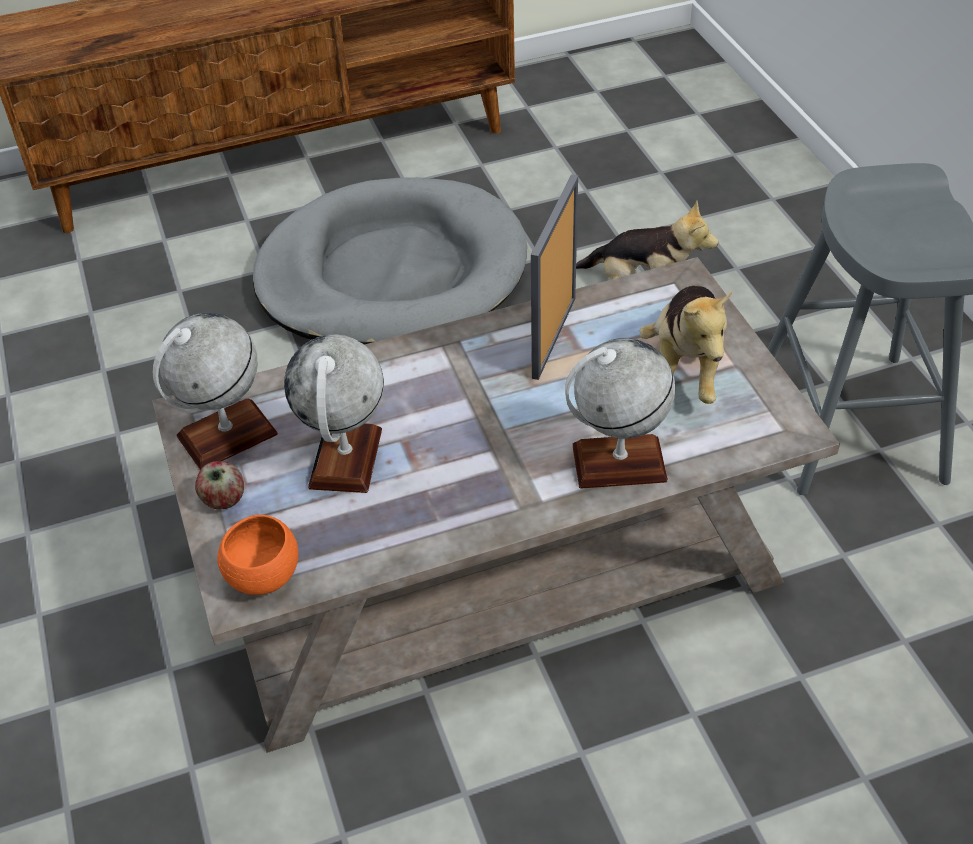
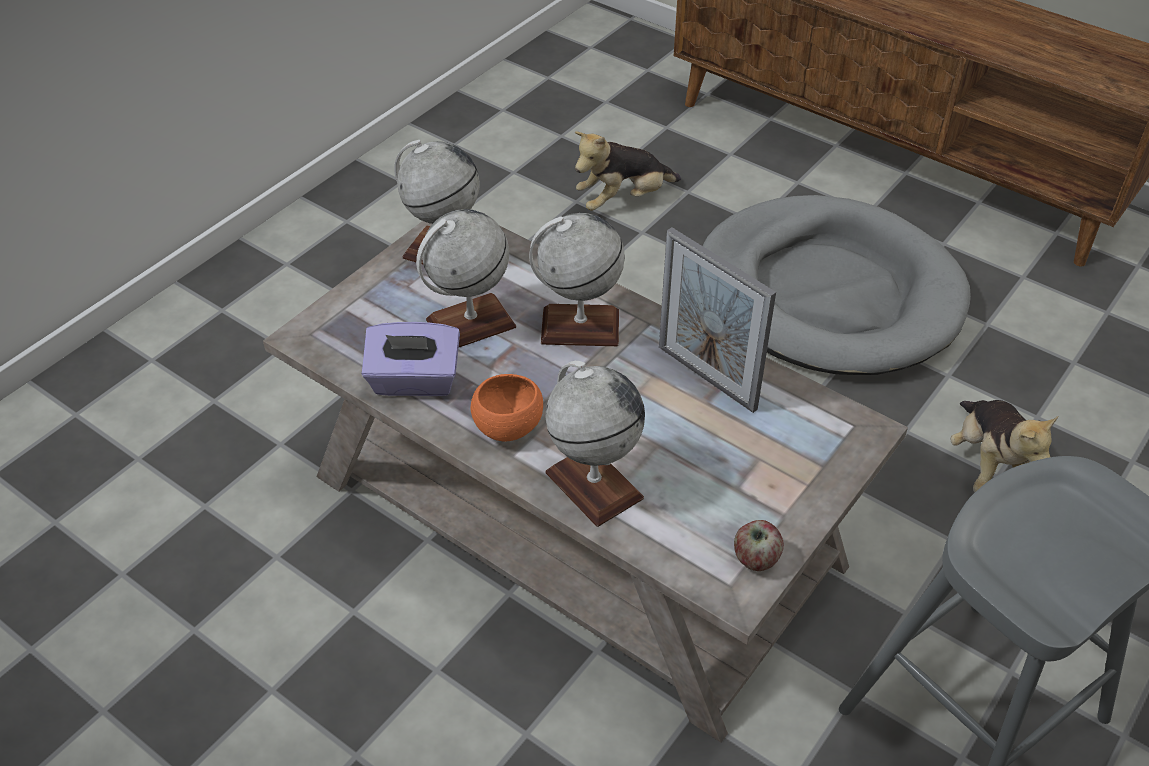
camera: 55 degrees right, 0 degrees up
(223, 500) = (383, 283): apple -> apple (755, 559)
(264, 576) = (329, 338): orange bowl -> orange bowl (508, 427)
(386, 533) = (414, 381): none -> purple tissue box
(421, 386) = (579, 327): none -> globe
(554, 337) = (706, 377): picture frame -> picture frame turned 120 degrees counterclockwise
(685, 368) = (747, 481): plush toy -> plush toy (623, 200)

